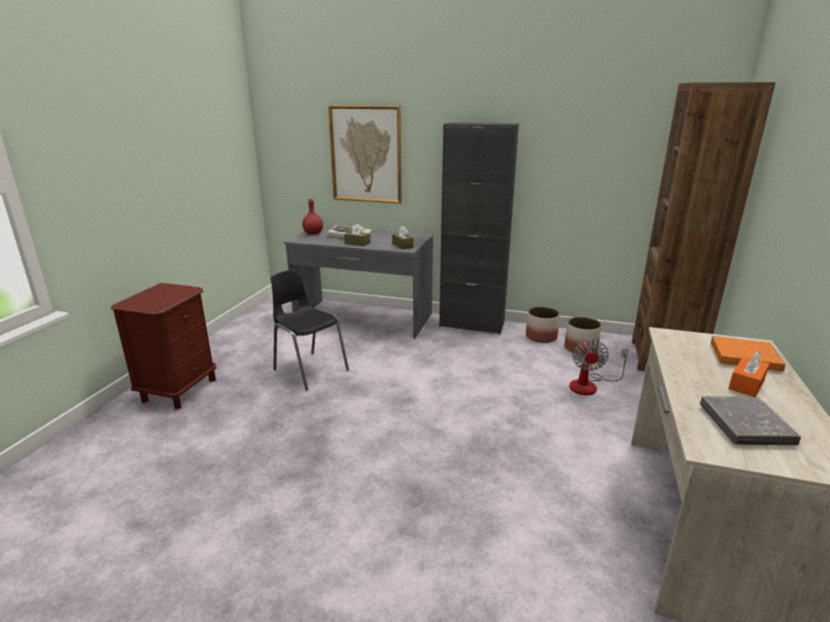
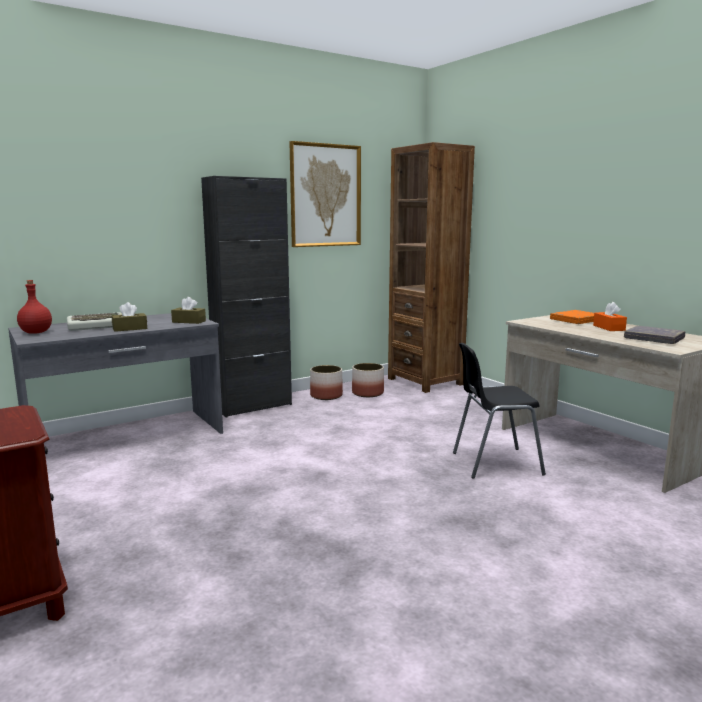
camera: 50 degrees left, 10 degrees down
(309, 369) = (164, 499): black chair -> black chair (494, 463)
(366, 154) = (88, 219): picture -> picture (325, 195)
(590, 385) = (418, 410): fan -> none

